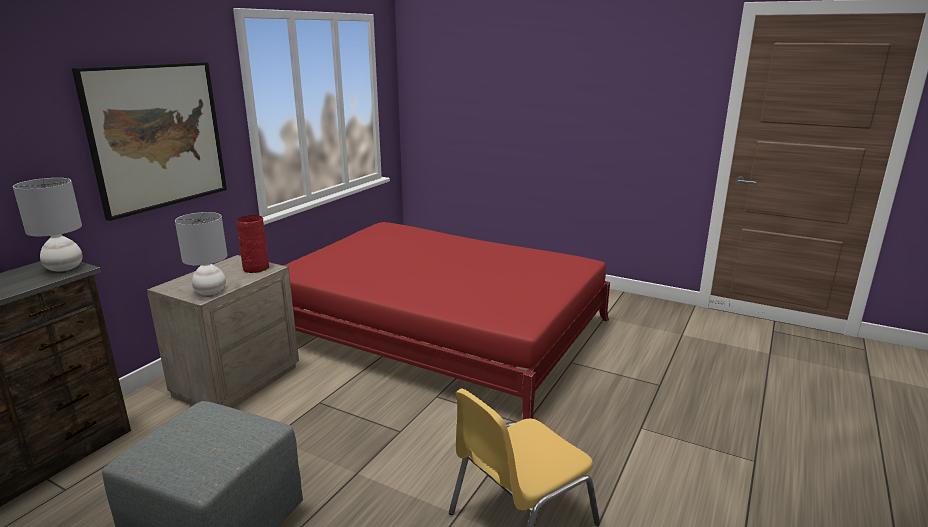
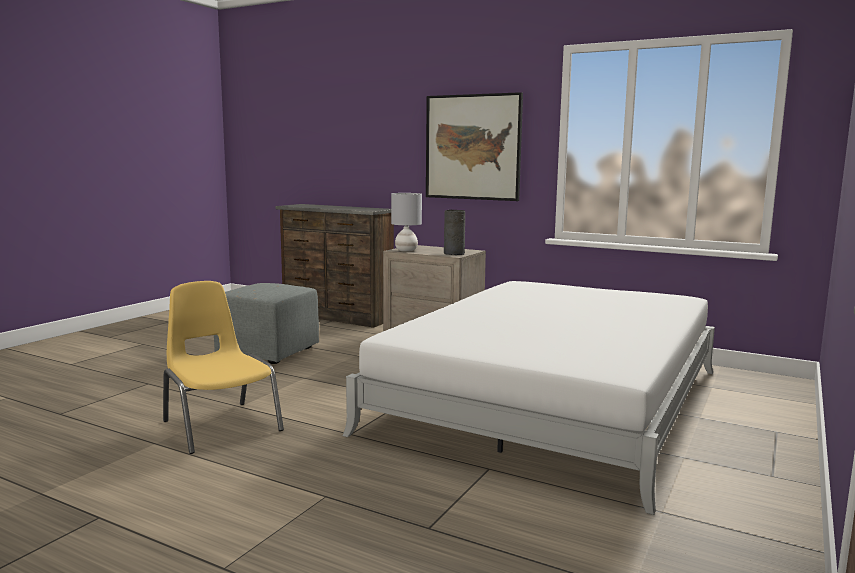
camera: 90 degrees right, 10 degrees down
(64, 268) = (372, 209): grey table lamp -> none
(255, 268) = (454, 253): red vase -> grey vase
(440, 330) = (553, 400): red bed -> white bed

